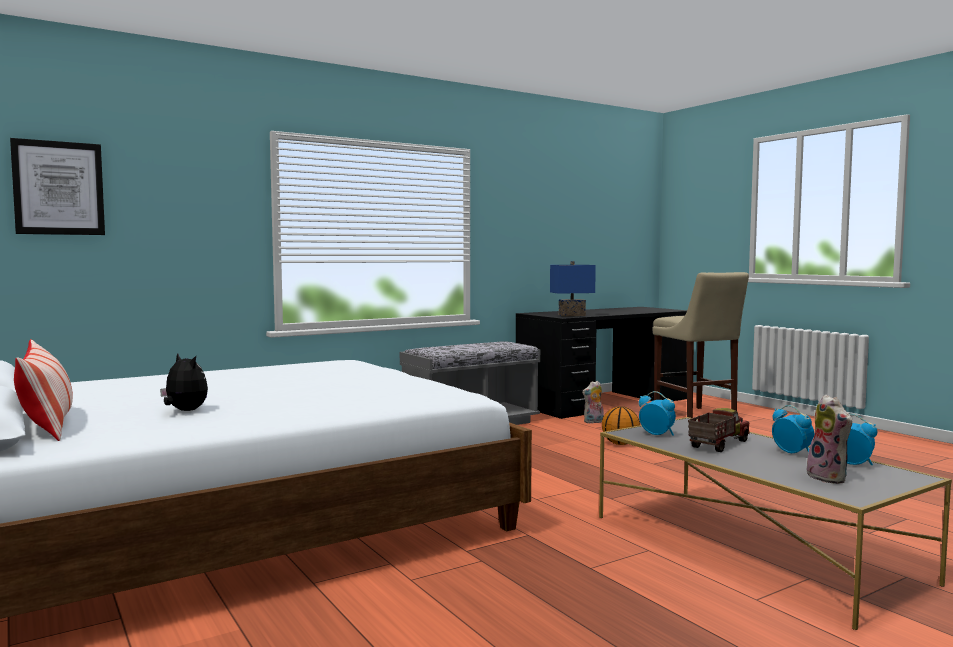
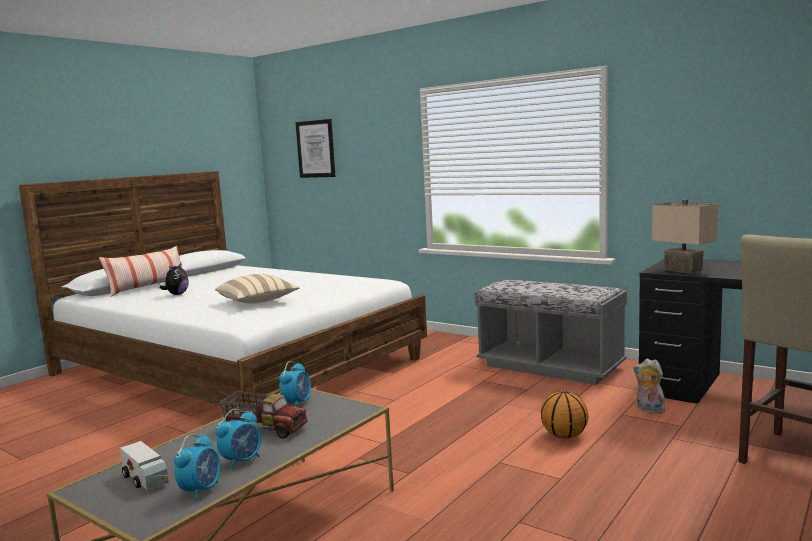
camera: 70 degrees right, 5 degrees up
(364, 386) = (257, 302): none -> beige pillow
(572, 315) = (681, 270): blue table lamp -> beige table lamp
(830, 478) = (146, 479): plush toy -> toy truck

